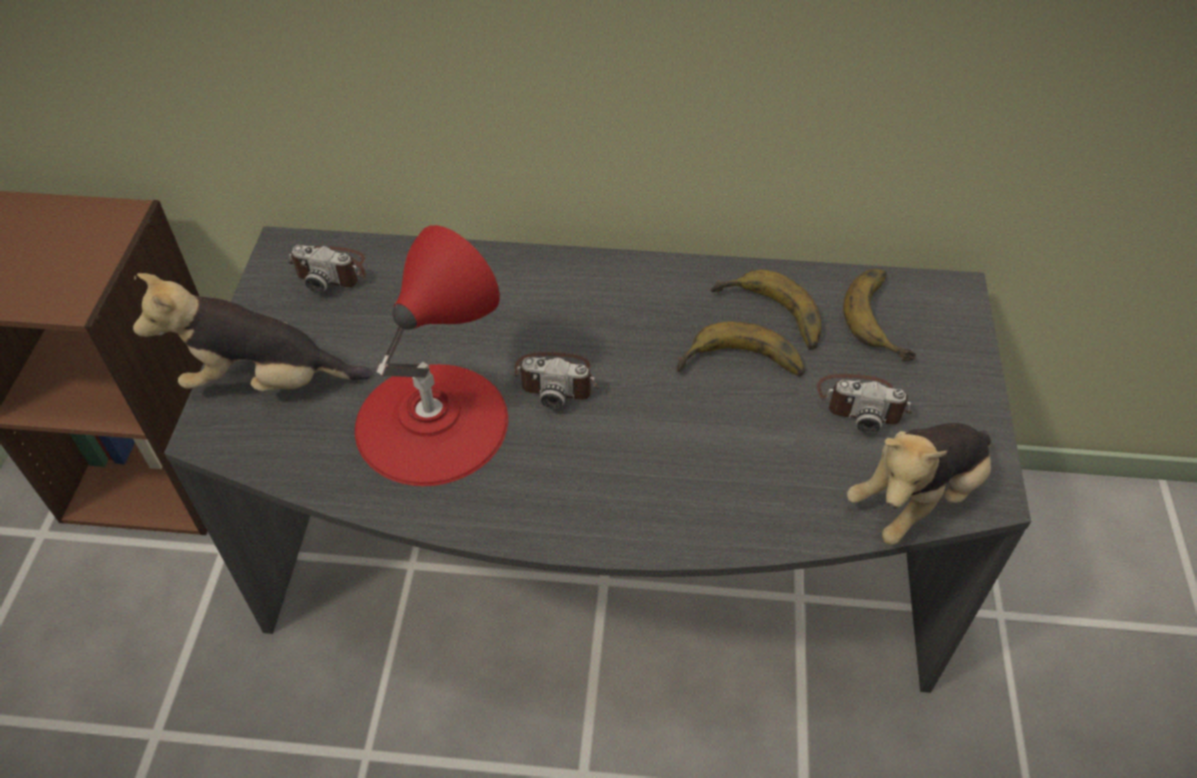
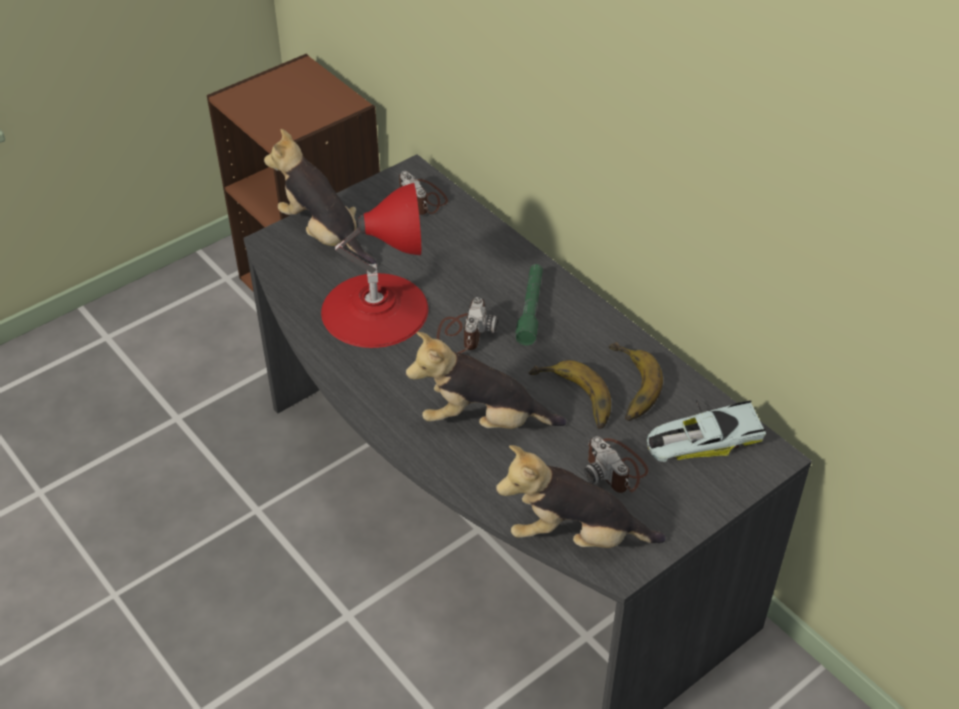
camera: 45 degrees right, 5 degrees down
(557, 380) = (463, 334): camera -> camera turned 135 degrees counterclockwise
(589, 307) = (530, 309): none -> green flashlight
(692, 454) = (483, 421): none -> plush toy
(886, 318) = (701, 438): banana -> toy car

